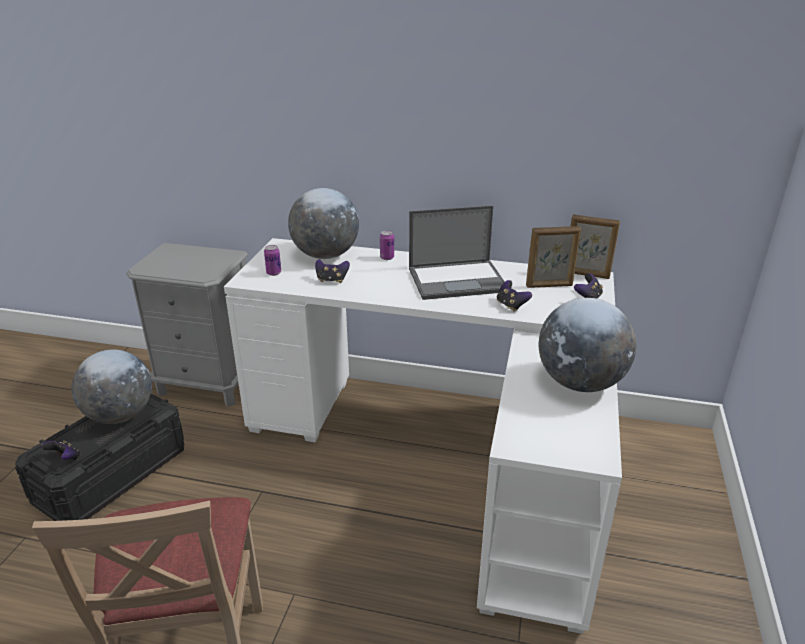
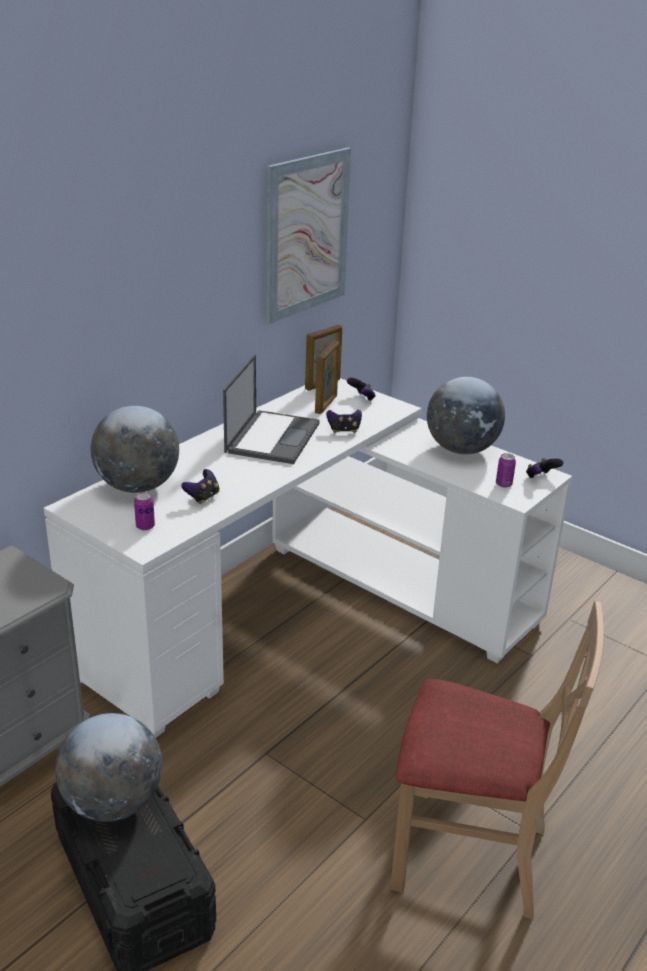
camera: 65 degrees left, 0 degrees up
(66, 459) = (167, 866): game controller -> game controller (541, 477)
(387, 257) = (185, 456): can -> can (503, 484)
(602, 112) = (306, 234): none -> picture

